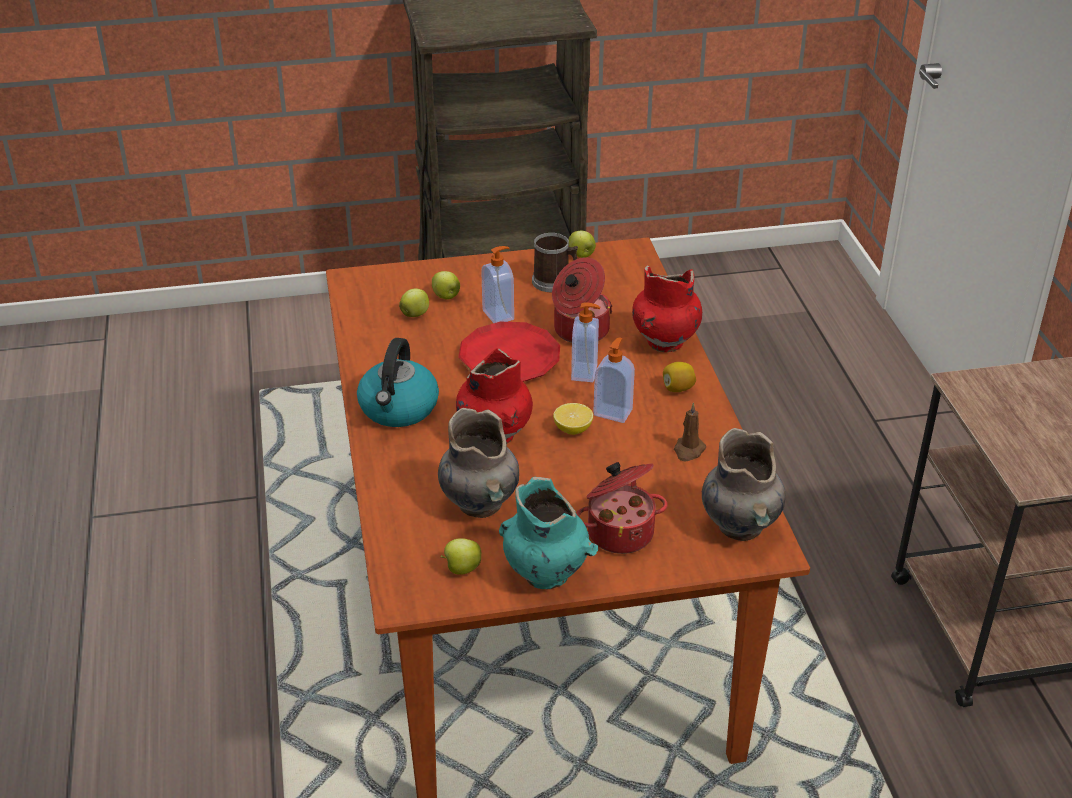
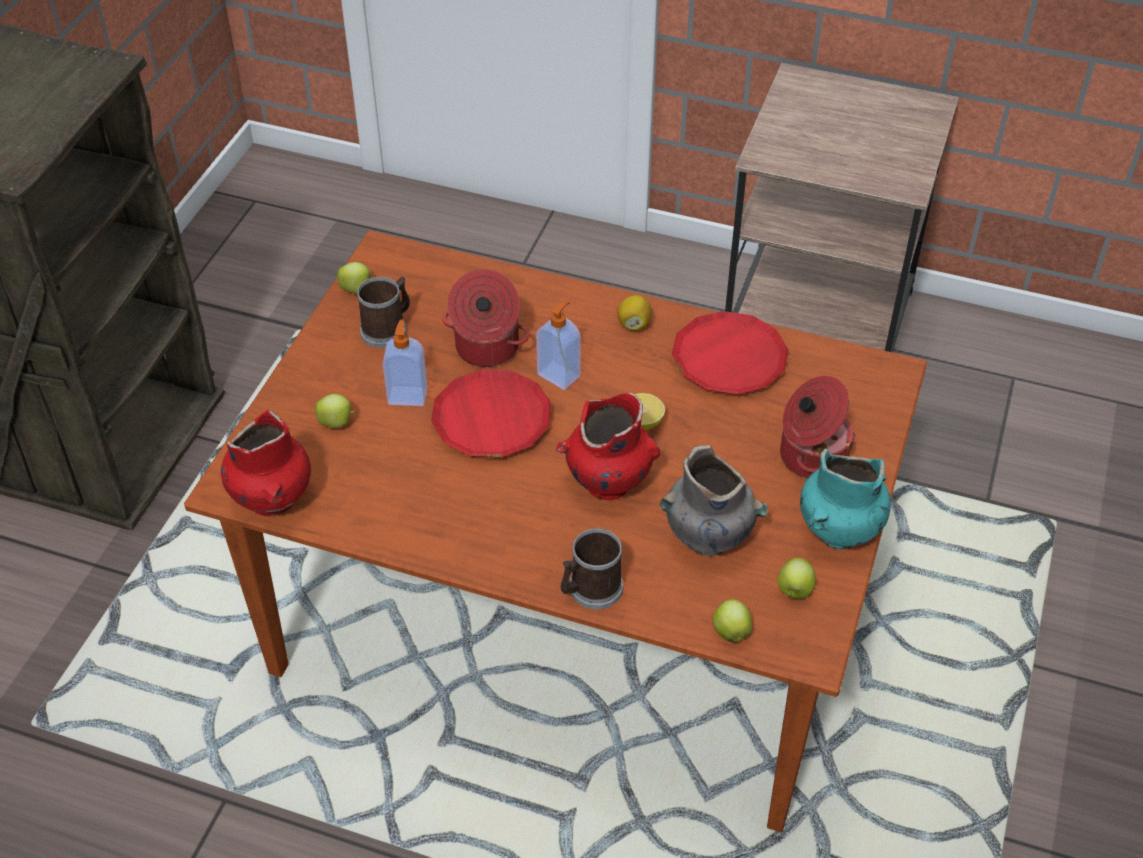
camera: 60 degrees left, 10 degrees up
(382, 463) = (590, 590): none -> mug
(399, 409) = (508, 541): kettle -> none
(415, 314) = (348, 461): apple -> apple (730, 631)
(613, 412) = (636, 383): soap dispenser -> none
(665, 342) = (555, 299): red vase -> red vase (272, 499)
(688, 450) = (729, 359): brown candle -> red plate
(740, 528) = (854, 376): grey vase -> none

